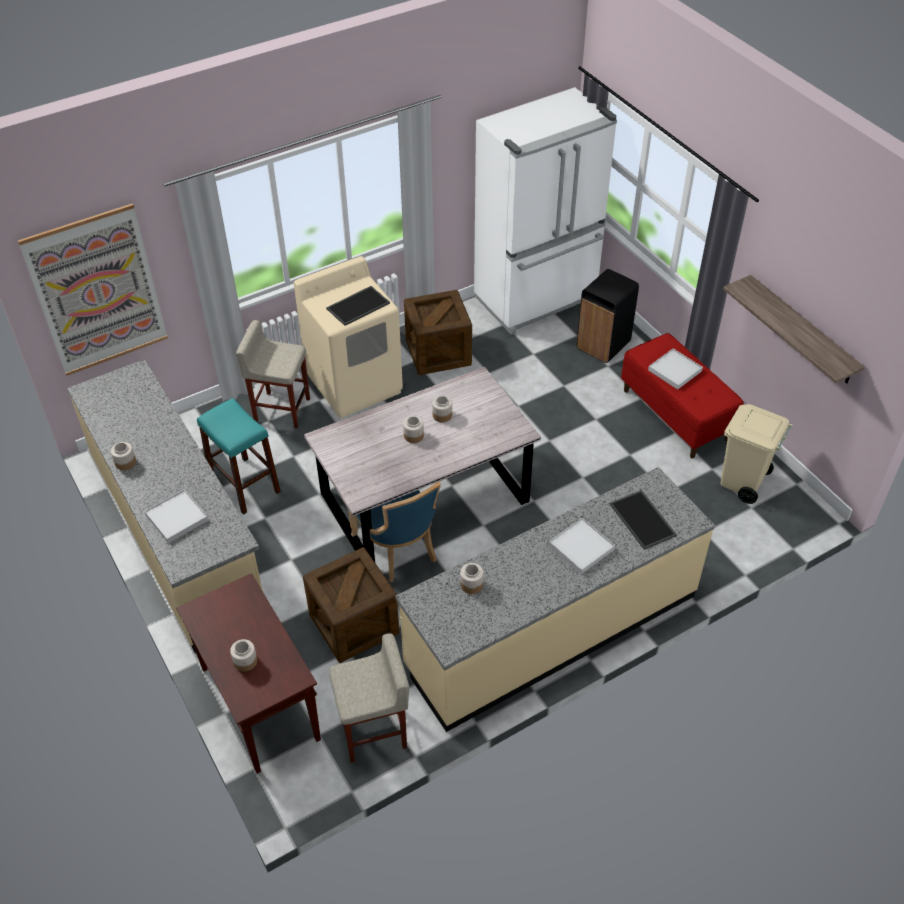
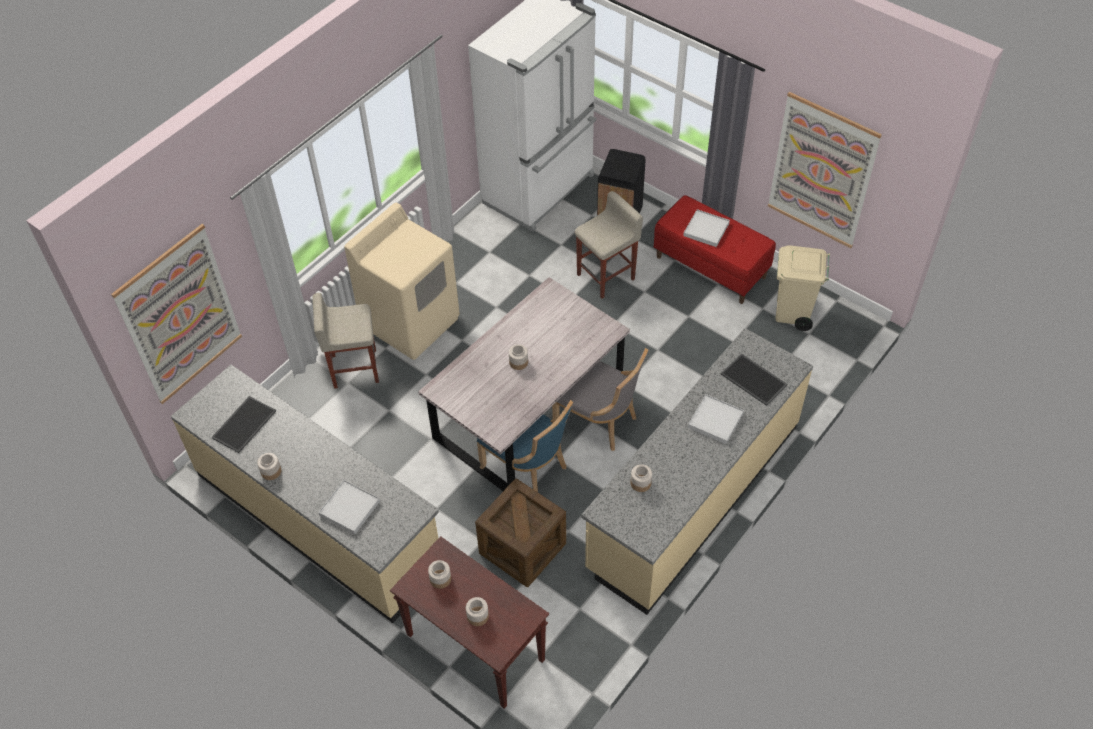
camera: 20 degrees left, 5 degrees up
(244, 485) = (357, 452): turquoise stool -> none
(358, 305) = (413, 252): tray -> tray (244, 423)
(374, 731) = (586, 636): beige stool -> beige stool (606, 276)
(438, 353) = (474, 268): crate -> none
(442, 415) = (534, 335): jar -> jar (440, 579)
(490, 527) = (599, 421): none -> grey chair
(801, 330) = (821, 171): shelf -> picture

